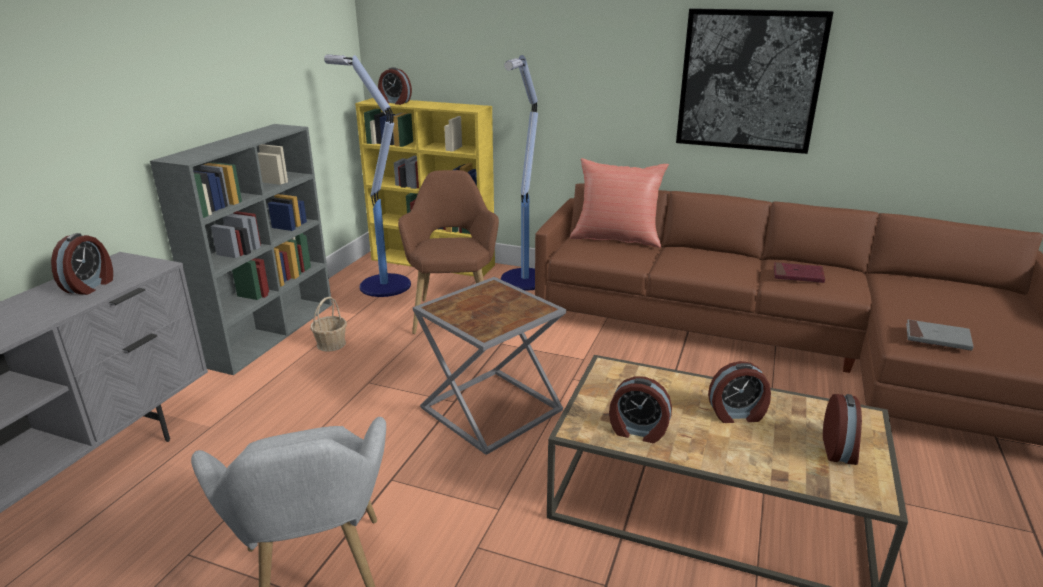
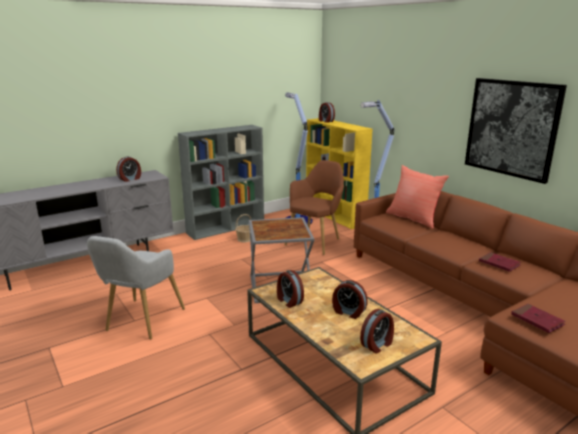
camera: 35 degrees right, 5 degrees down
(937, 338) = (537, 320): grey book -> red book

